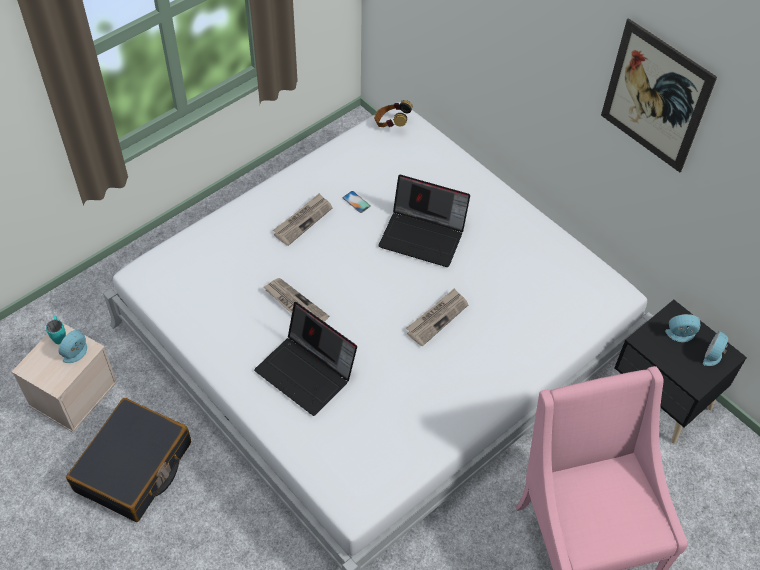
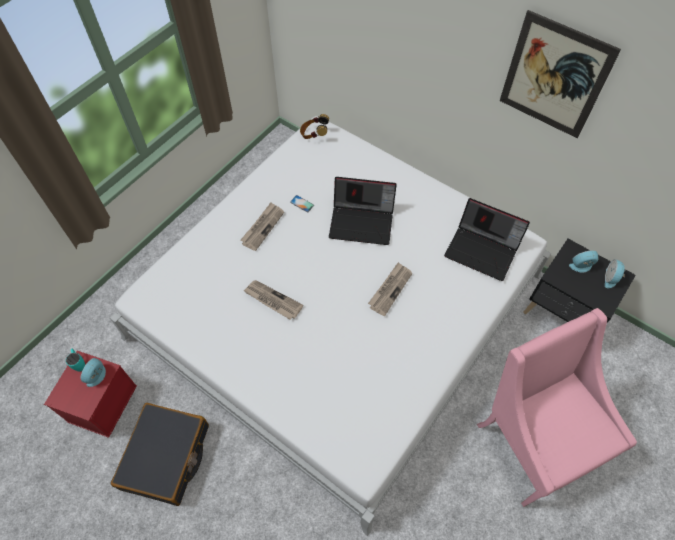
camera: 10 degrees left, 5 degrees up
(73, 392) = (102, 402): beige storage box -> red storage box
(307, 373) = (296, 358): laptop -> laptop (482, 250)

